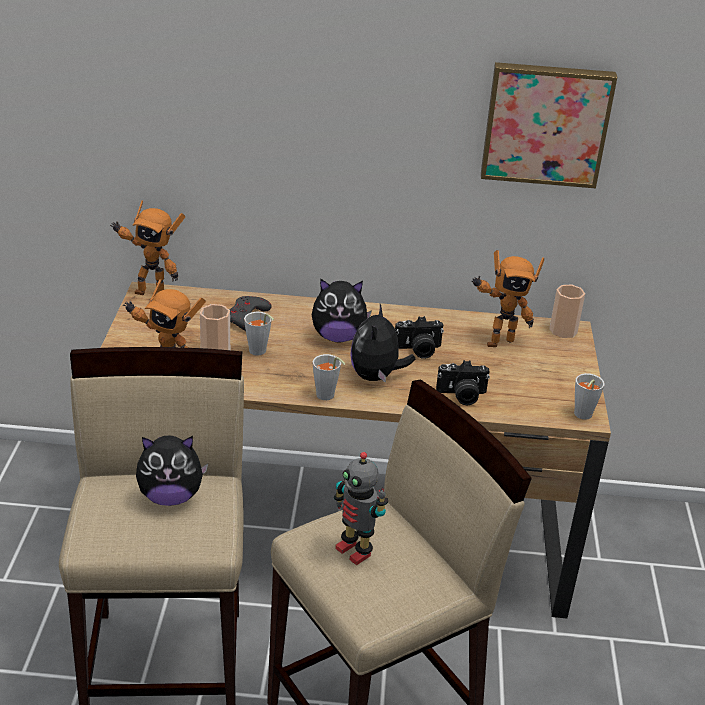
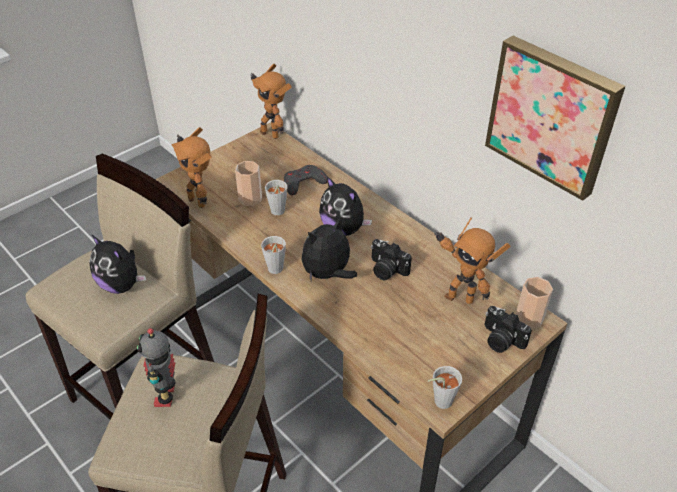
camera: 45 degrees right, 10 degrees up
(462, 396) = (367, 326): camera -> camera (500, 340)

